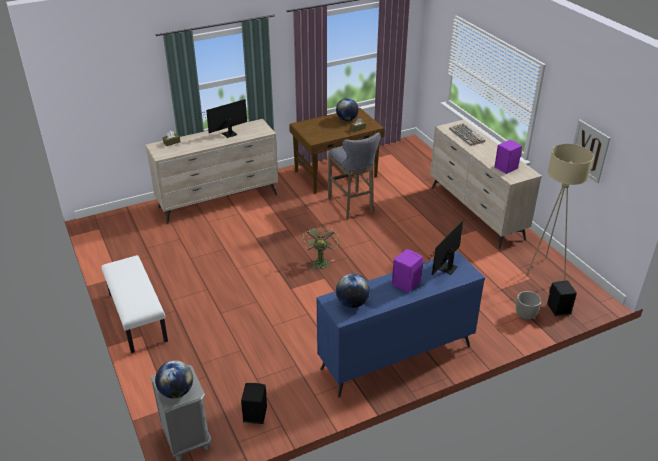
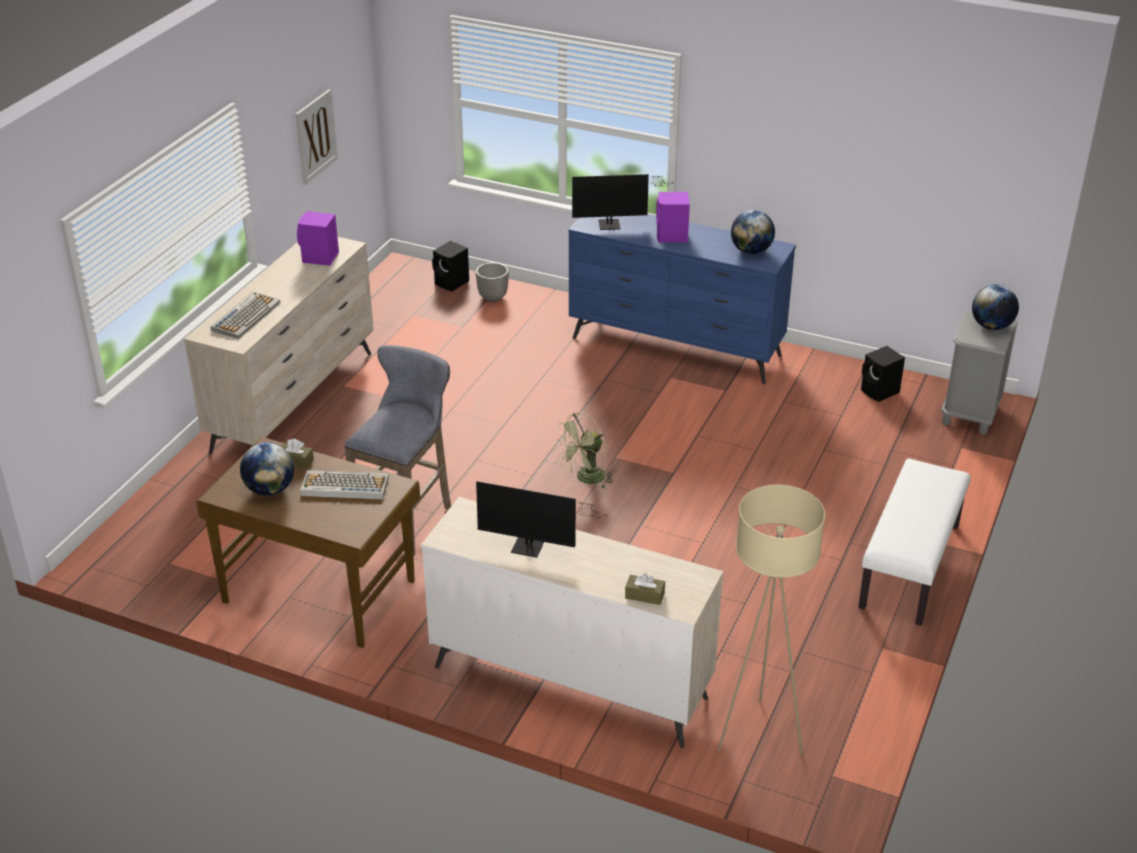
camera: 130 degrees left, 0 degrees up
(328, 132) = (344, 486): none -> keyboard
(545, 271) = (385, 309): beige floor lamp -> beige floor lamp (758, 735)

